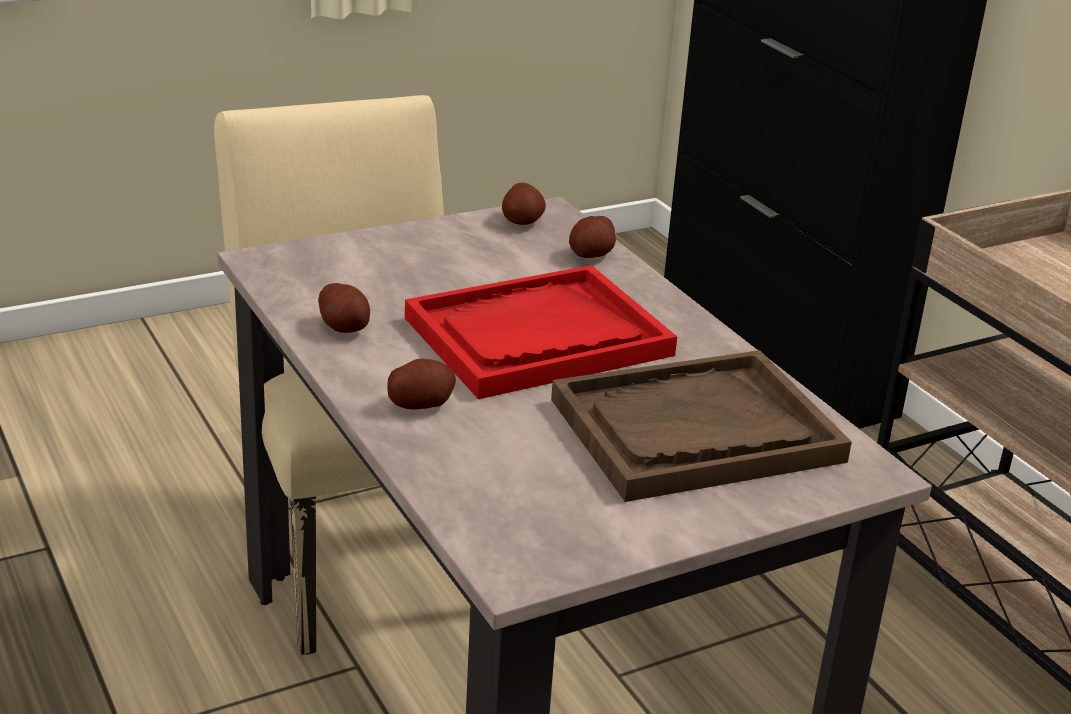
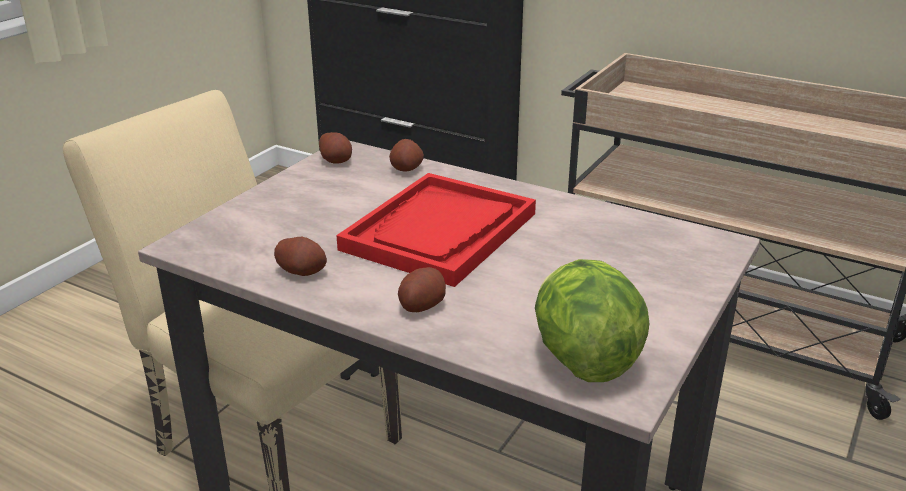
camera: 30 degrees left, 0 degrees up
(519, 520) = (582, 358): none -> lettuce
(695, 431) = (606, 256): brown tray -> none

